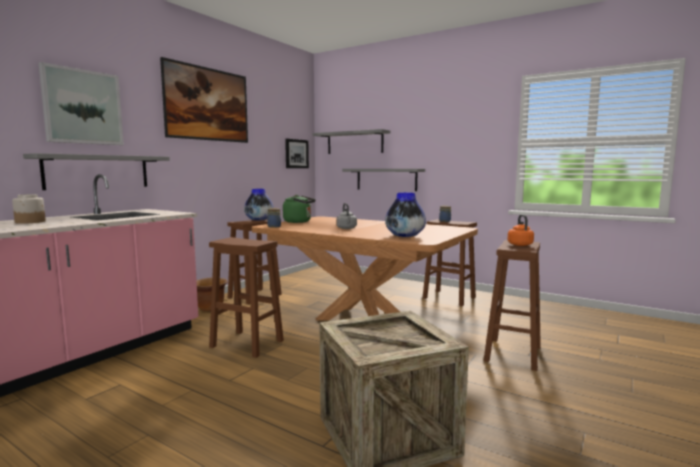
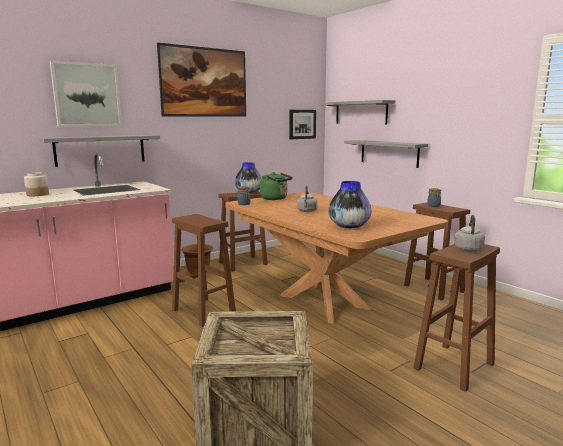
camera: 20 degrees right, 5 degrees up
(519, 244) = (468, 248): orange kettle -> grey kettle

